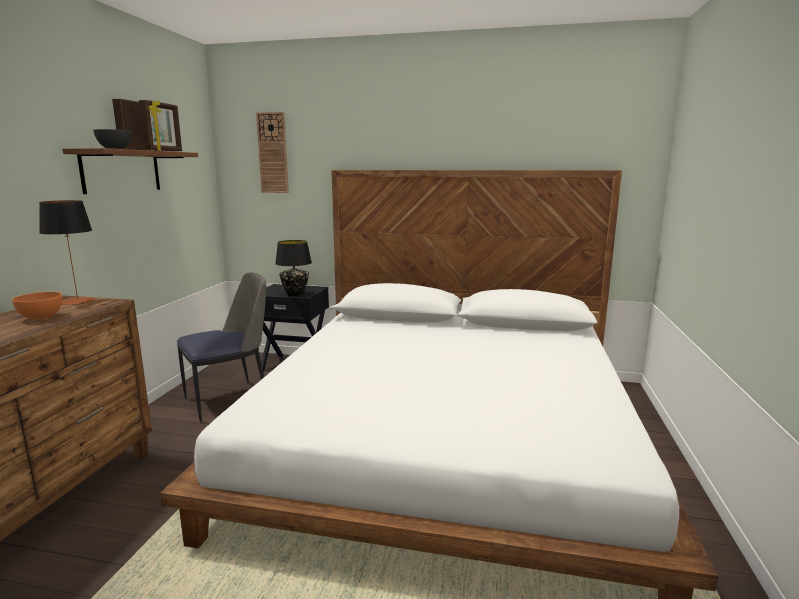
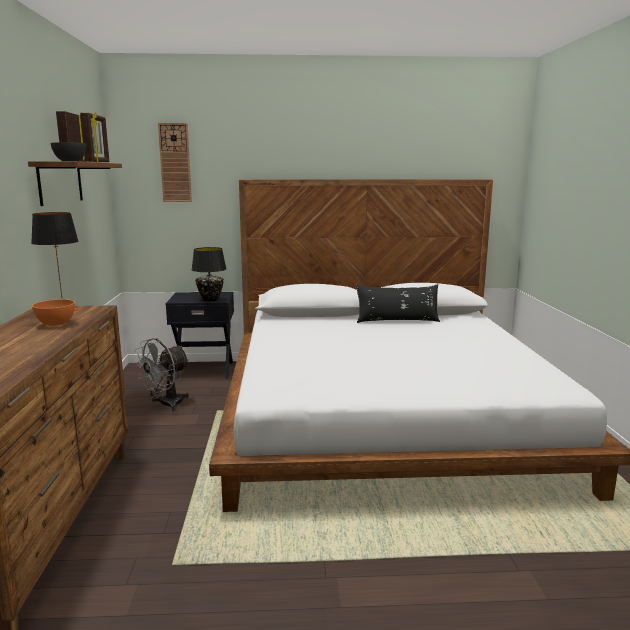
camera: 15 degrees left, 0 degrees up
(230, 400) = (166, 404): chair -> grey fan
(480, 333) = (397, 321): none -> black pillow

